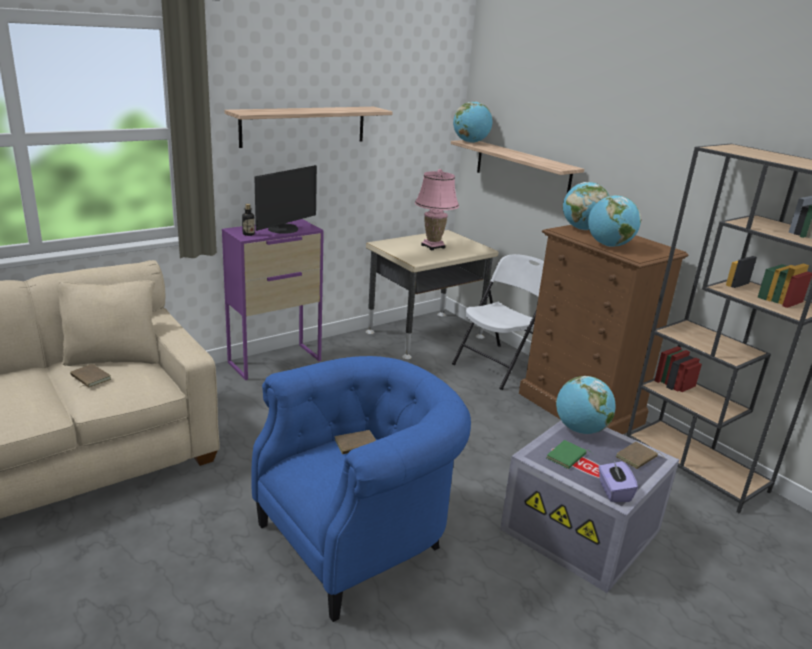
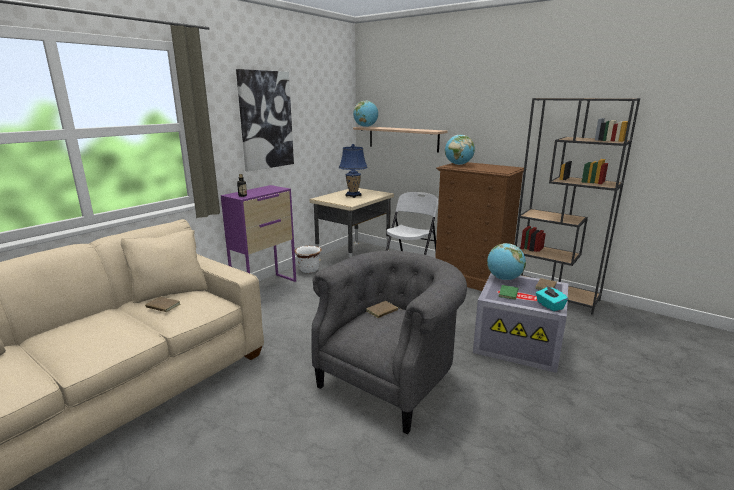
camera: 15 degrees left, 5 degrees down
(284, 229) = (264, 191): monitor -> none
(304, 126) = (266, 120): shelf -> picture
(348, 346) = (309, 270): none -> white planter
(359, 540) = (391, 380): blue armchair -> grey armchair
(433, 246) = (353, 196): pink table lamp -> blue table lamp
(609, 245) = (482, 169): globe -> none
(613, 491) = (549, 306): purple tissue box -> turquoise tissue box

